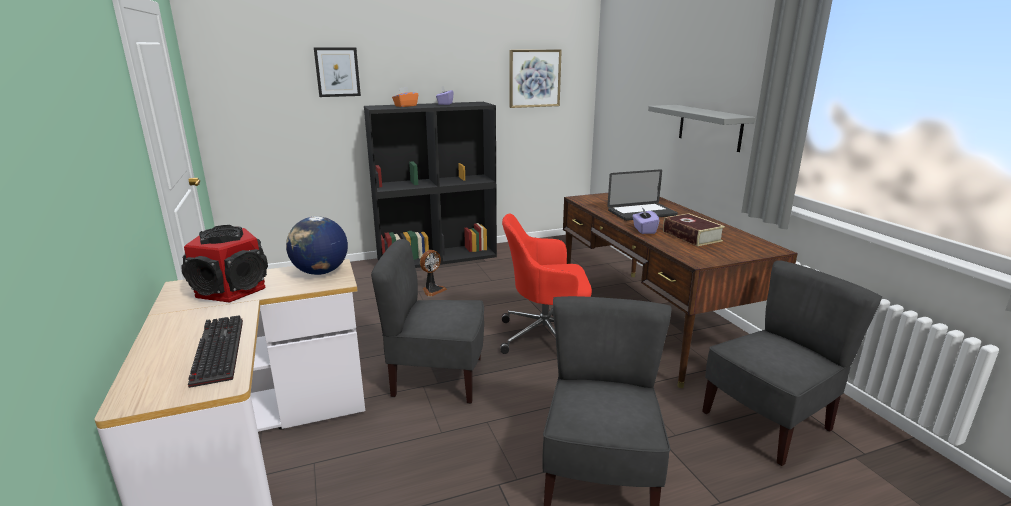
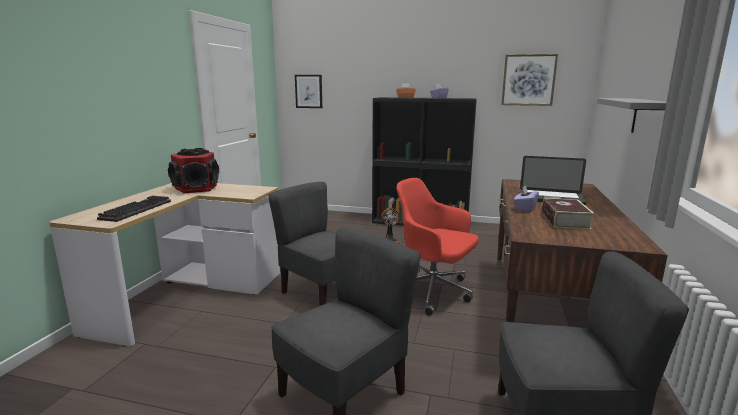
camera: 35 degrees right, 5 degrees down
(320, 272) = (250, 190): globe -> none
(337, 72) = (365, 72): picture -> picture (308, 91)

